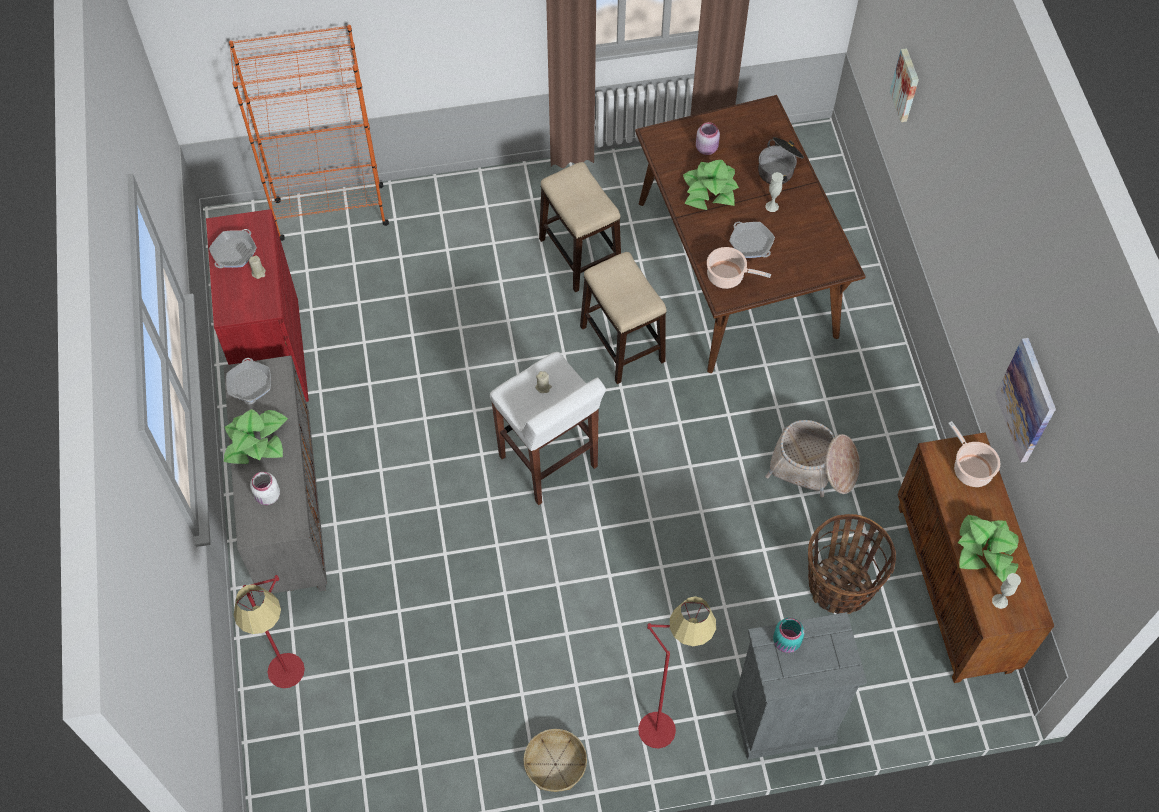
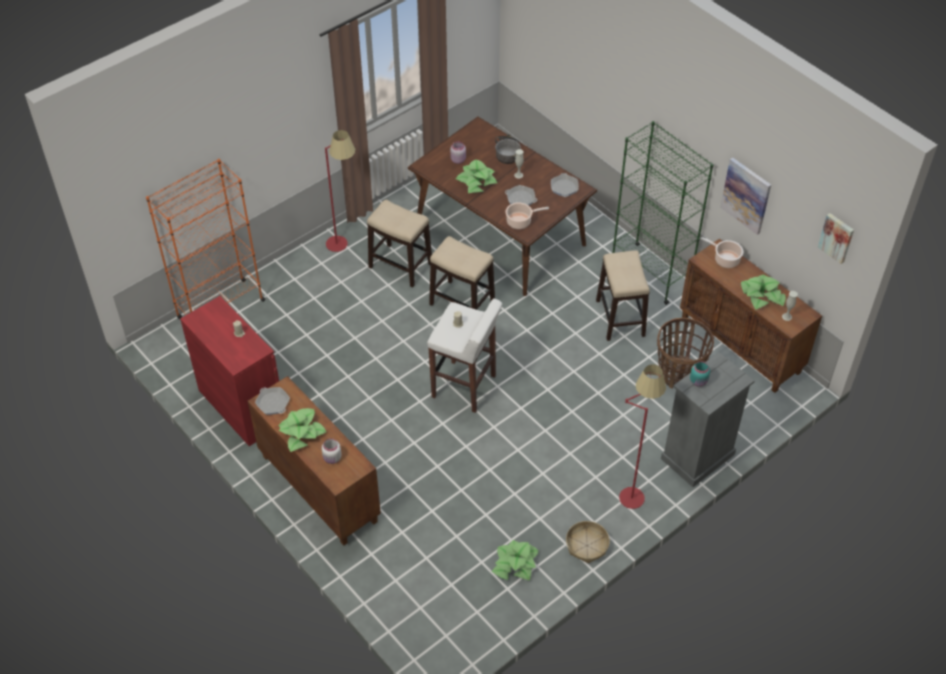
camera: 30 degrees left, 10 degrees down
(234, 252) = (214, 329): frying pan -> frying pan (564, 187)
(287, 508) = (318, 488): grey cabinet -> brown cabinet
(294, 684) = (396, 583): red floor lamp -> red floor lamp (345, 247)
(450, 739) = (515, 564): none -> potted plant
(813, 466) = (620, 318): basket -> stool
(900, 420) = (651, 273): none -> green bookcase
(906, 85) = (567, 69): picture -> picture (837, 237)

